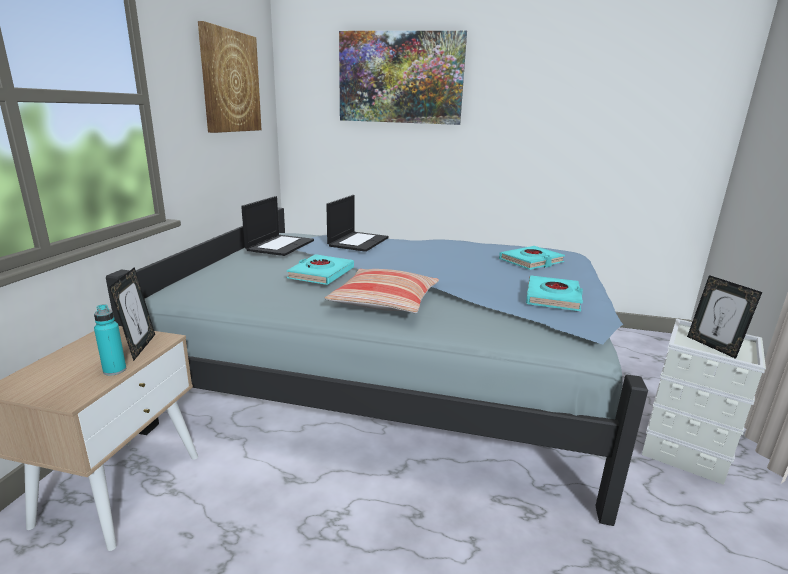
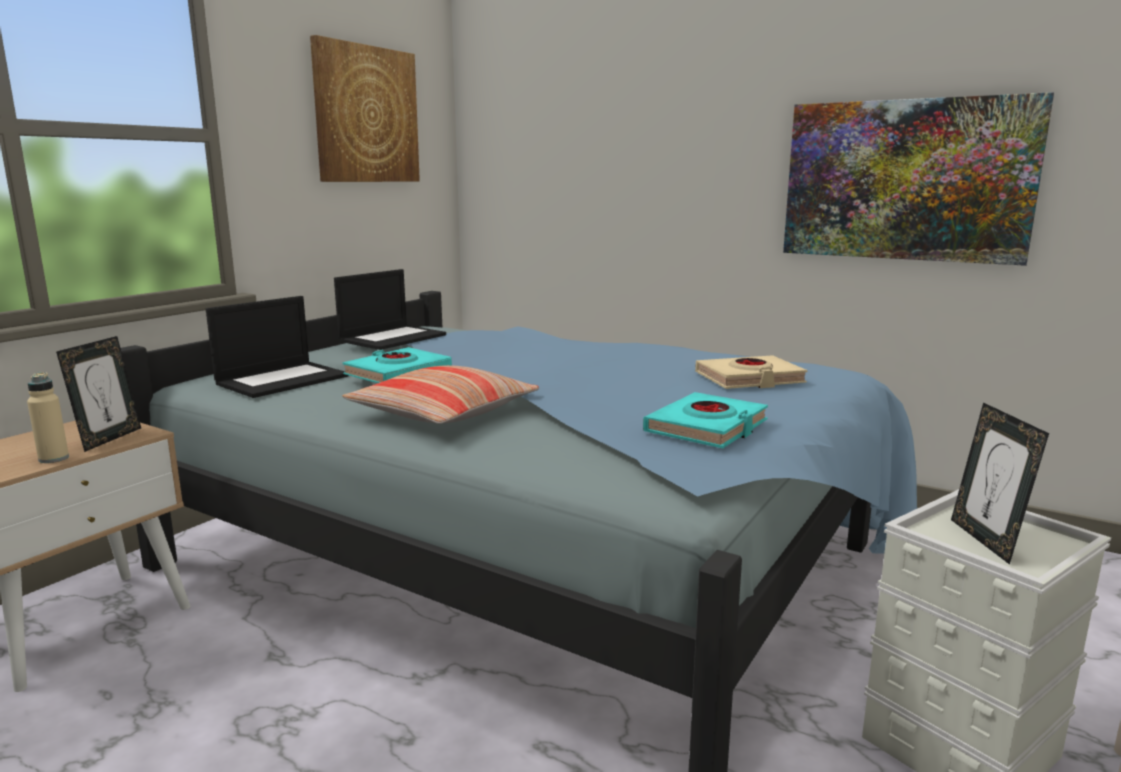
camera: 20 degrees right, 5 degrees down
(114, 370) = (54, 458): turquoise bottle -> beige bottle
(358, 241) = (508, 339): laptop -> laptop (283, 379)
(400, 78) = (617, 97): picture -> picture (906, 180)
(531, 261) = (749, 379): turquoise book -> beige book

